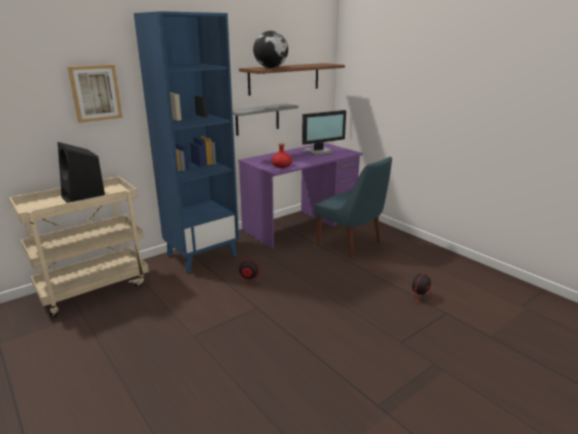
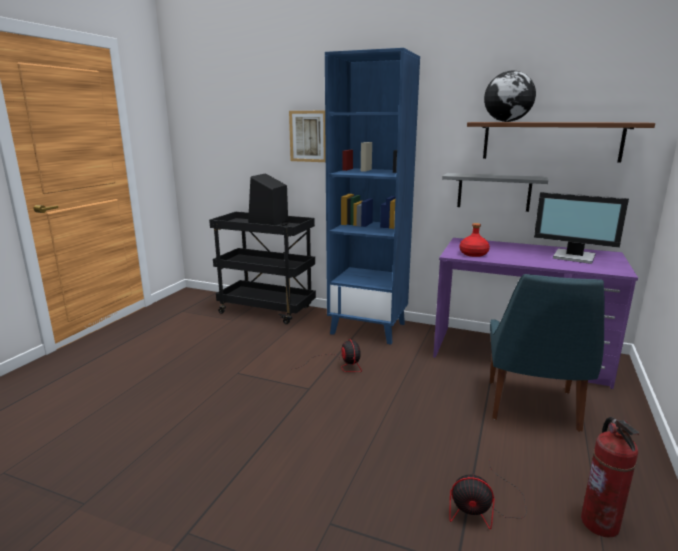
camera: 60 degrees right, 5 degrees down
(94, 289) = (268, 310): beige cart -> black cart
(439, 268) = (600, 524): none -> fire extinguisher

